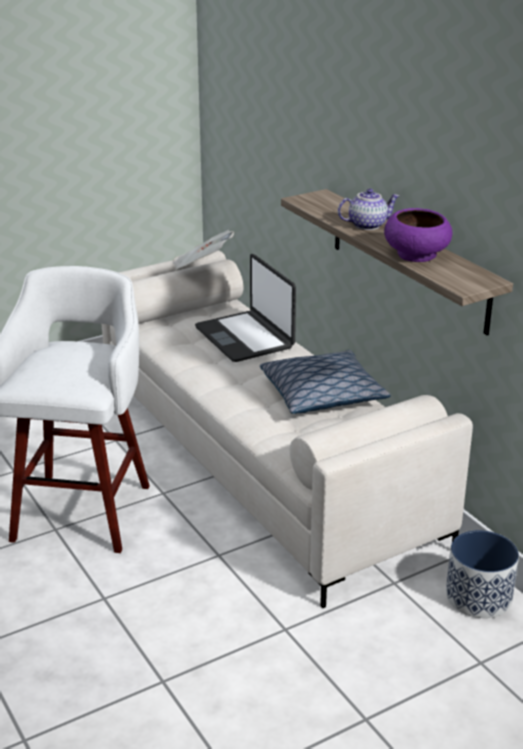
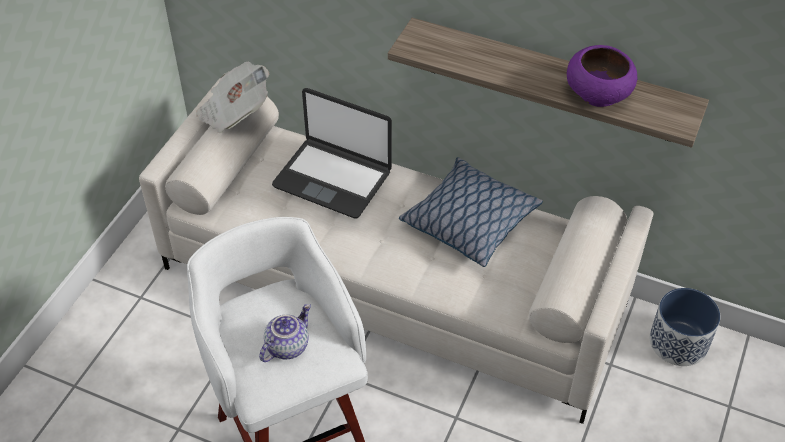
camera: 35 degrees left, 20 degrees up
(367, 225) = (511, 64): teapot -> teapot (287, 345)

